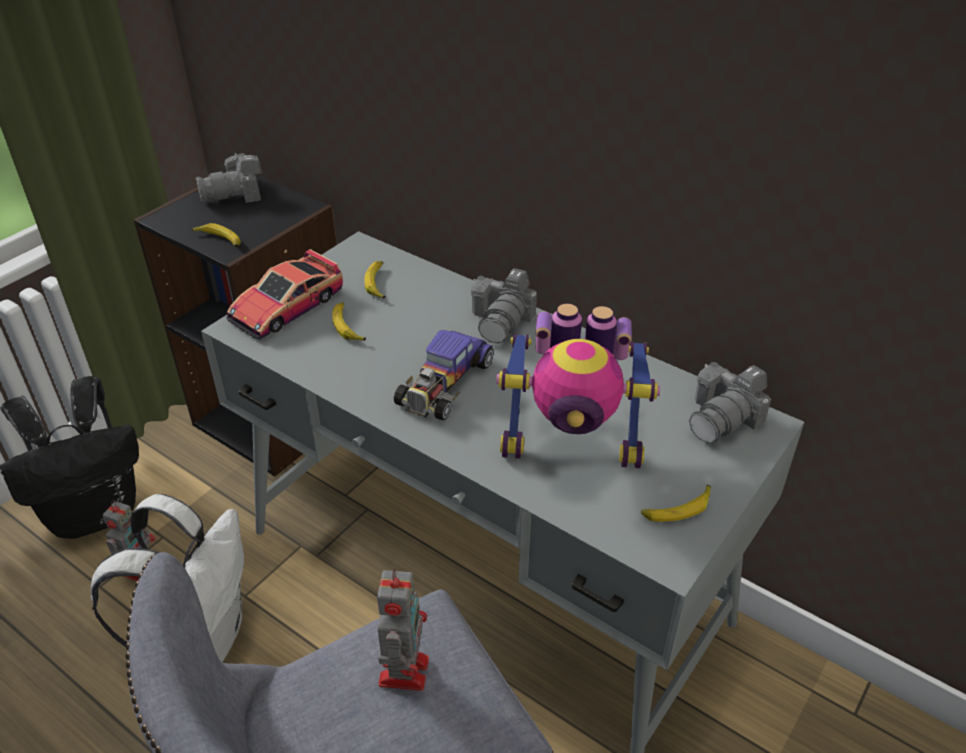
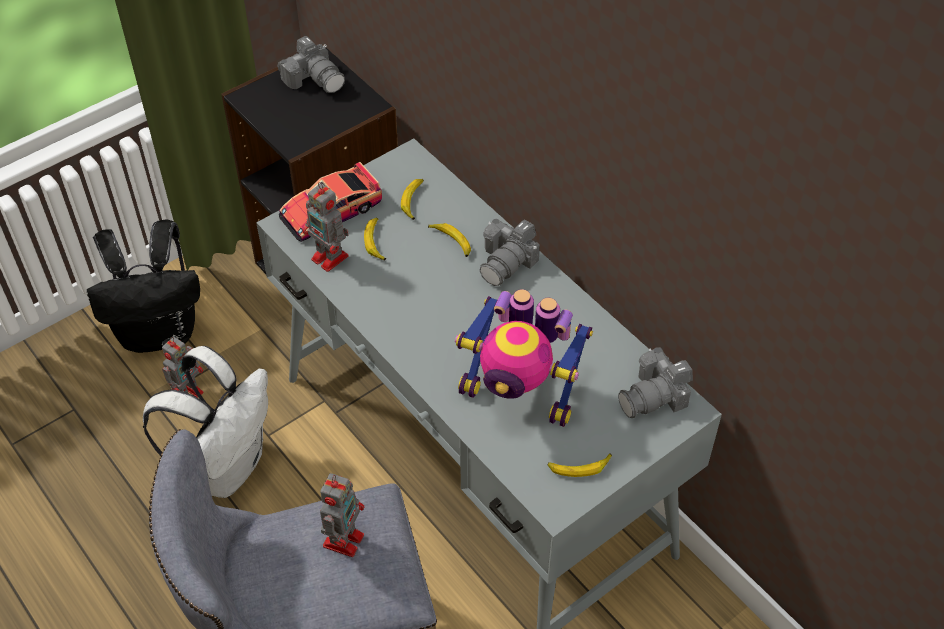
camera: 15 degrees right, 10 degrees up
(219, 240) = (289, 131): banana -> banana (451, 242)
(236, 194) = (314, 78): camera -> camera turned 120 degrees counterclockwise
(300, 350) = (331, 258): none -> toy robot
(444, 383) = (437, 314): toy car -> none

